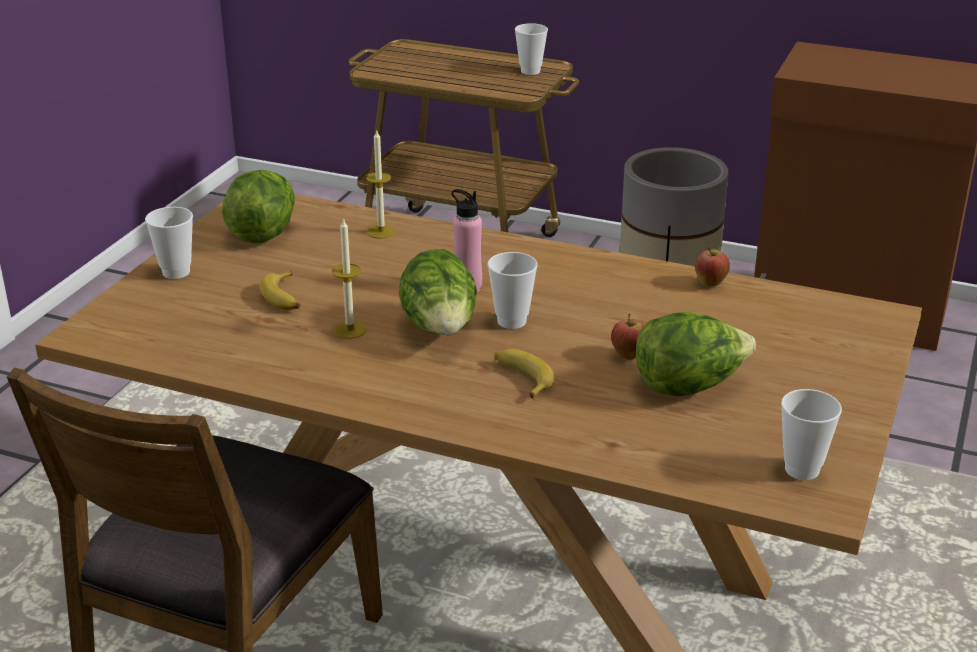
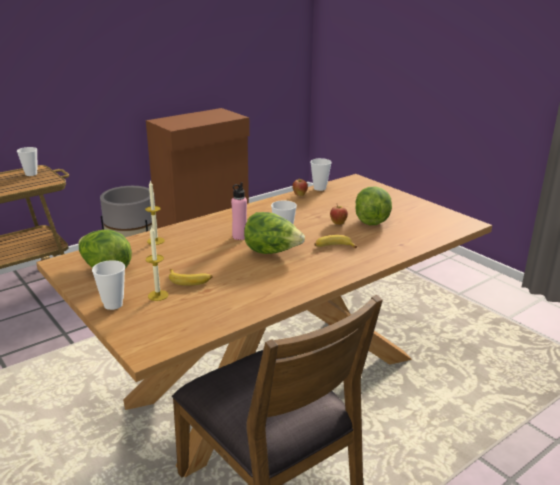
camera: 60 degrees left, 5 degrees down
(350, 330) = (245, 272): candle -> candle (158, 295)
(802, 469) = (444, 220): cup -> cup (319, 188)

